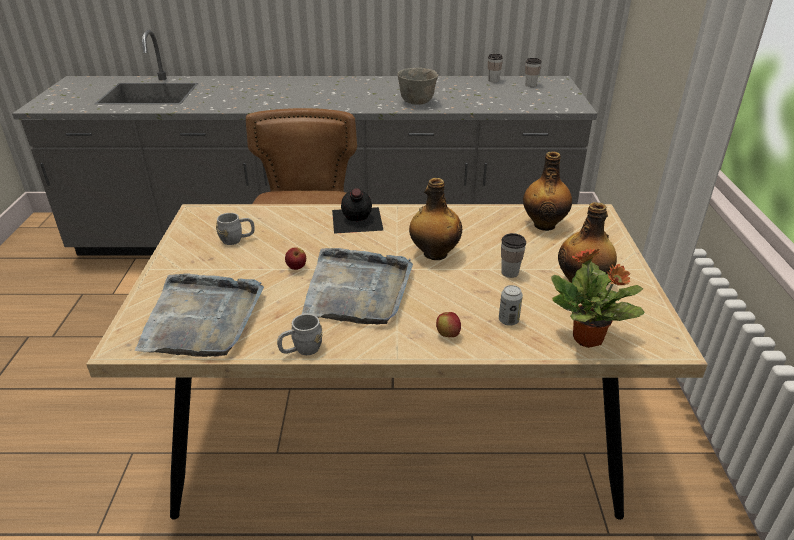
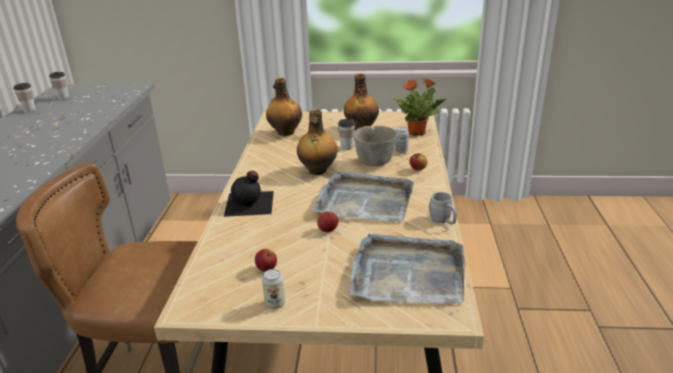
camera: 85 degrees left, 5 degrees down
(186, 248) = (275, 304): none -> can
(237, 239) = (266, 269): grey mug -> apple
(418, 102) = (53, 144): grey bowl -> grey bowl (375, 162)

